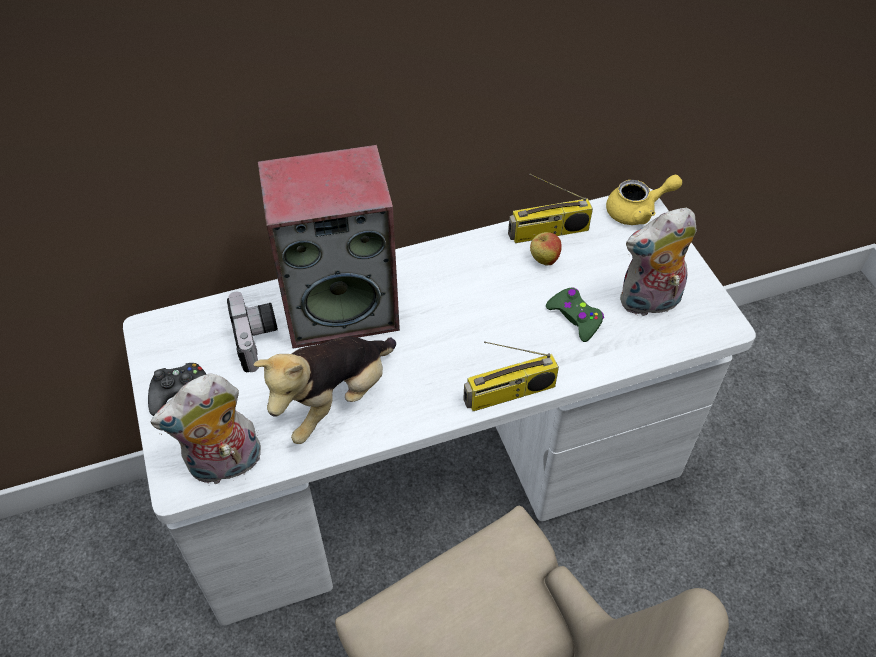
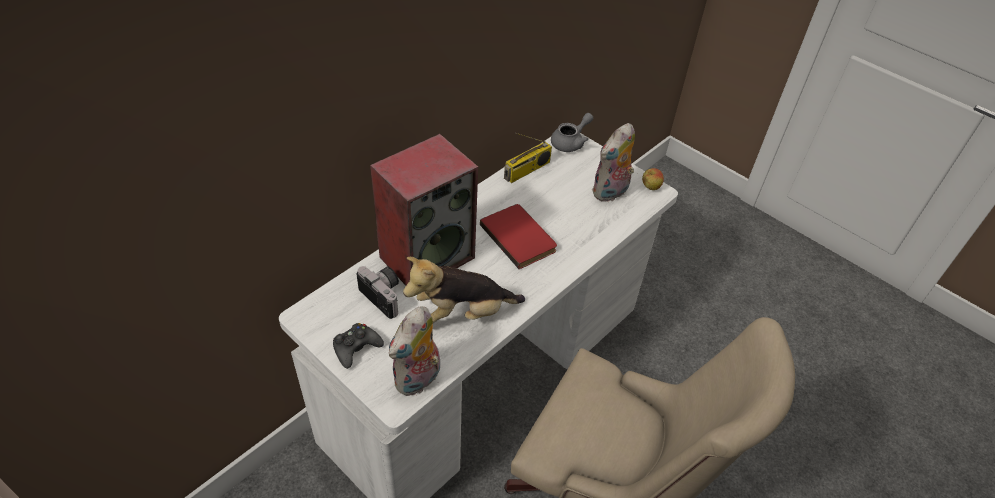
camera: 30 degrees left, 5 degrees down
(334, 400) = (462, 314): plush toy -> plush toy turned 60 degrees clockwise
(478, 323) = (520, 237): none -> red book
(509, 394) = (566, 271): radio -> none
(544, 260) = (535, 187): apple -> apple (650, 187)
(575, 318) = (575, 215): green game controller -> none
(637, 211) = (570, 142): yellow teapot -> grey teapot

